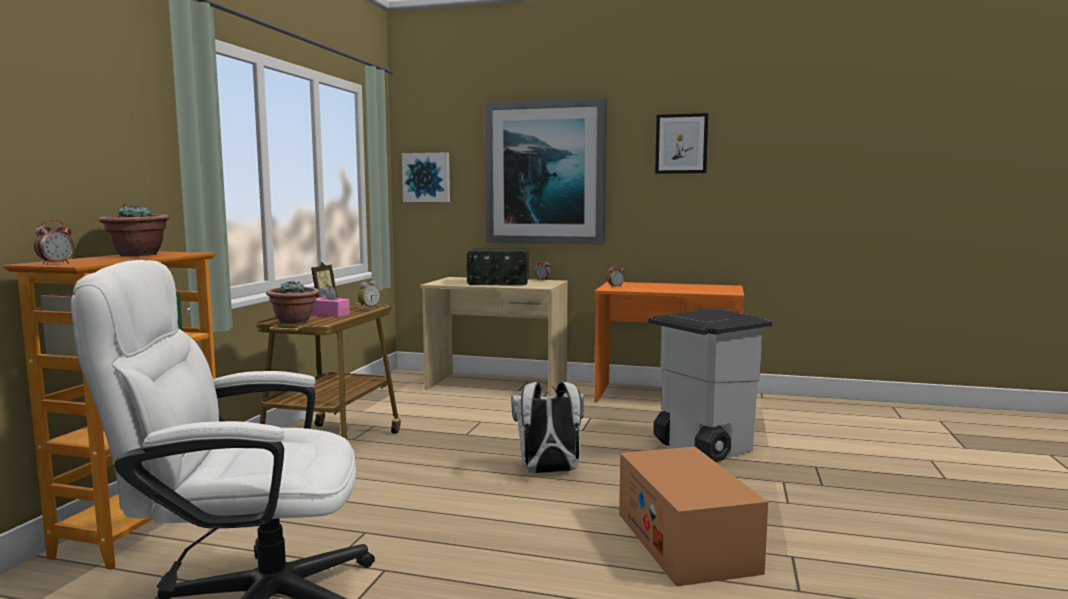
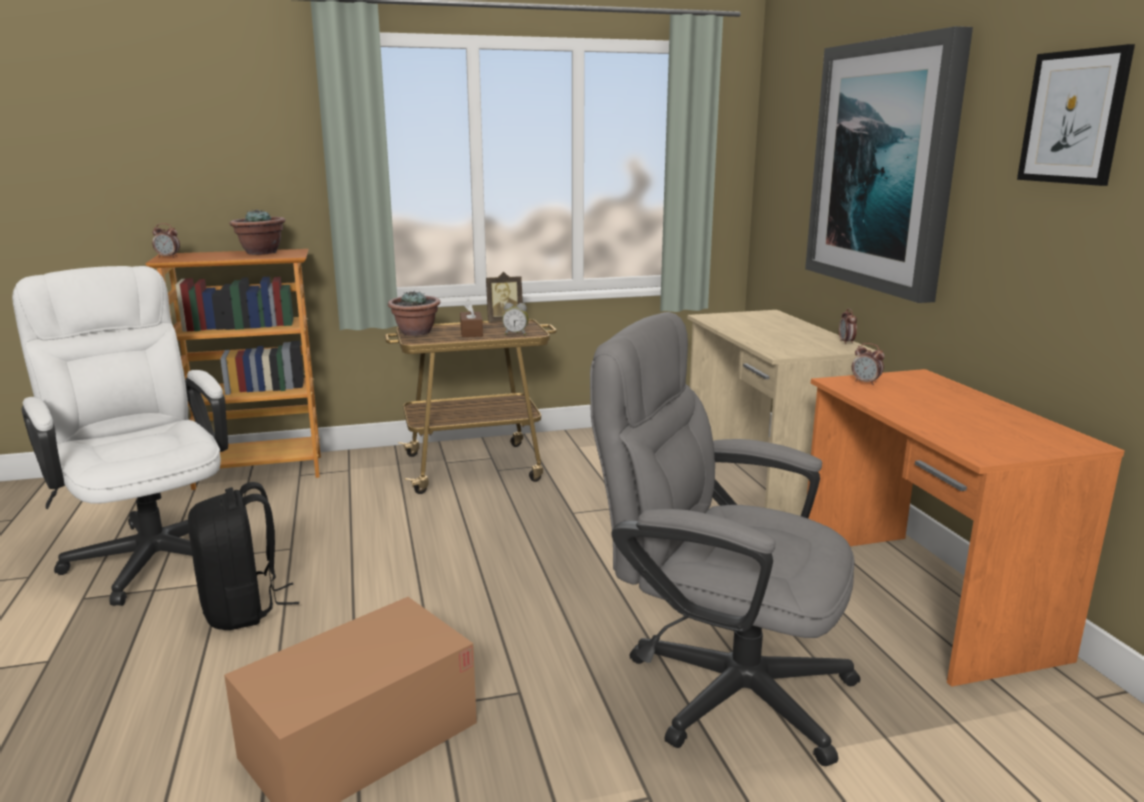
camera: 60 degrees right, 10 degrees up
(329, 314) = (471, 332): pink tissue box -> brown tissue box
(427, 177) = (778, 164): picture -> none
(454, 564) = (243, 609): none -> black backpack
(498, 283) = (770, 333): radio -> none
(549, 472) = (505, 591): white backpack -> none
(702, 447) = (718, 683): grey trash can -> grey office chair

